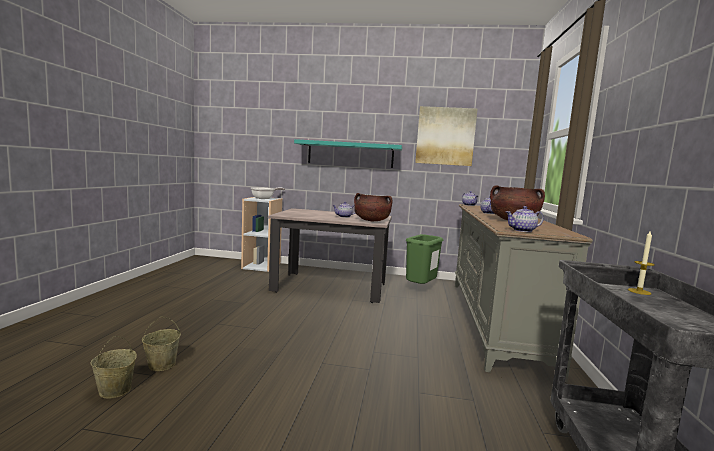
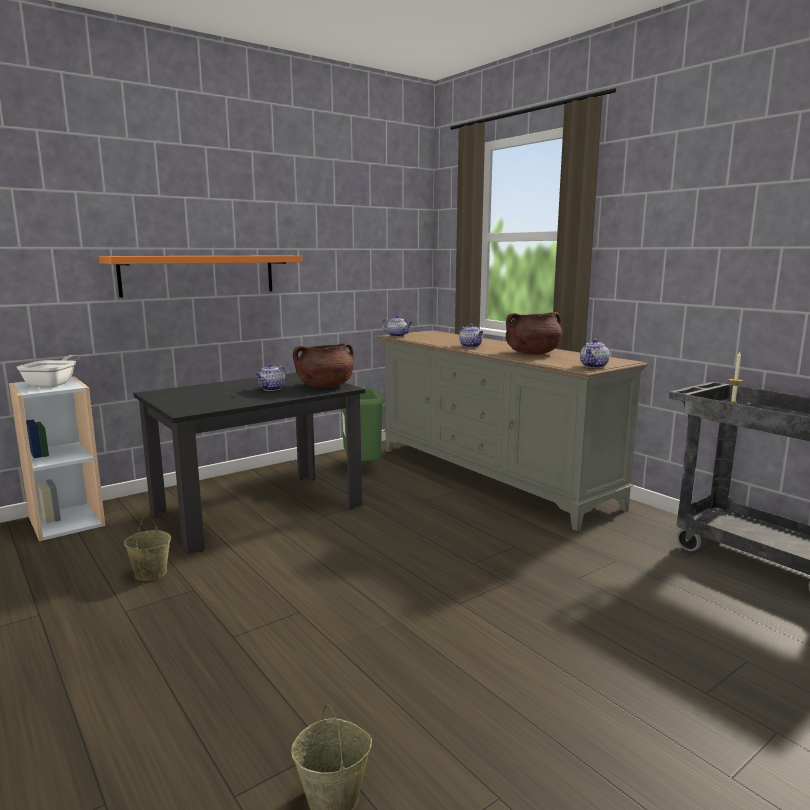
camera: 45 degrees left, 5 degrees up
(162, 364) = (304, 728): beige bucket -> beige bucket (150, 573)
(330, 287) = (257, 510): beige dining table -> black dining table
(350, 154) = (199, 275): turquoise shelf -> orange shelf
(445, 136) = (339, 236): picture -> none

